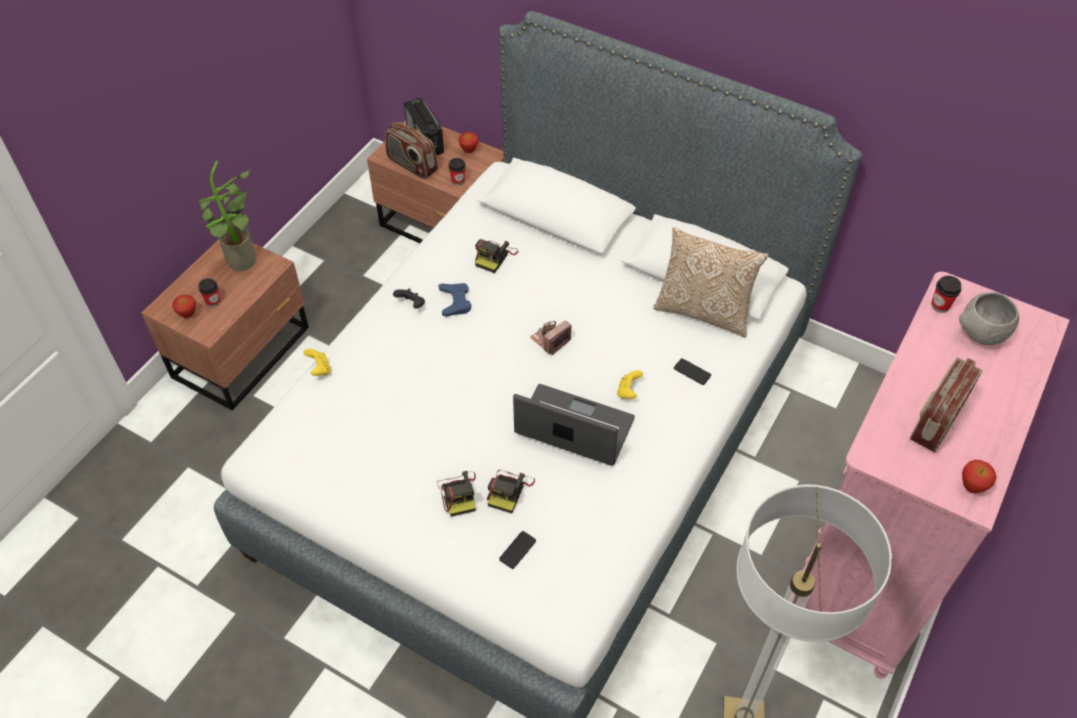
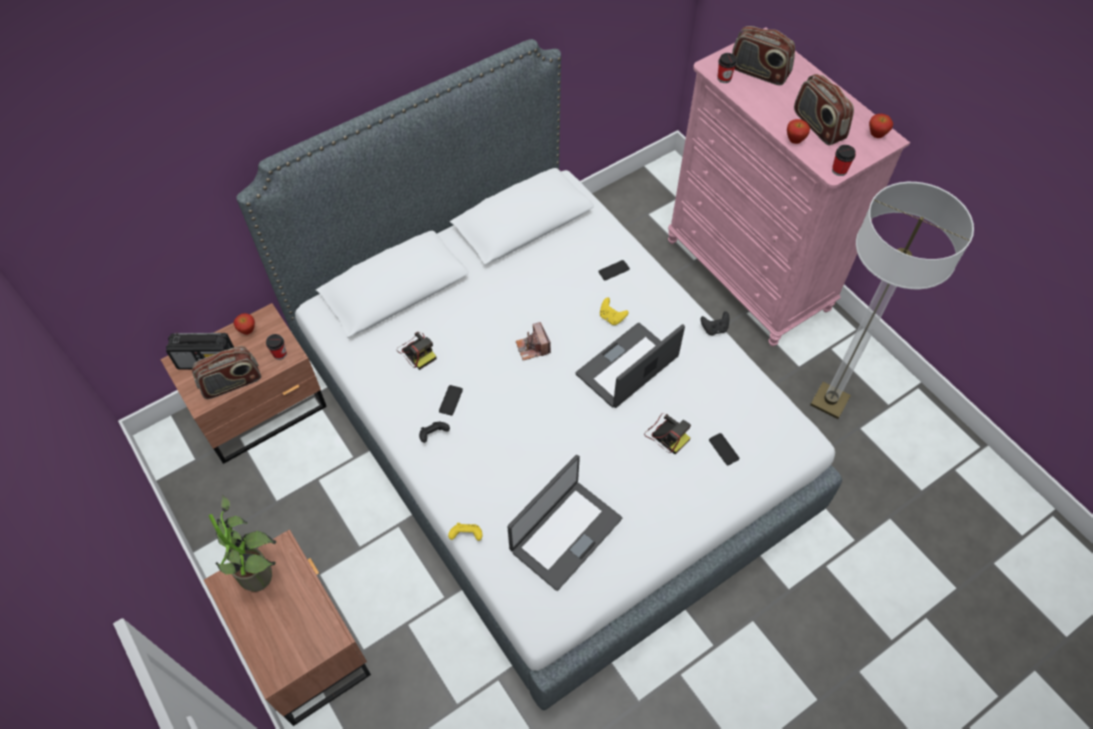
camera: 65 degrees left, 5 degrees up
(188, 315) = (298, 650): apple -> apple (794, 141)
(213, 301) = (295, 620): cup -> cup (839, 170)
(352, 441) = (565, 533): none -> laptop
(455, 302) = (451, 400): blue game controller -> phone
(459, 493) = (653, 471): camera -> none
(673, 491) = (714, 329): none -> black game controller
(703, 311) = (560, 238): pillow -> none
(980, 335) = (759, 72): grey bowl -> radio

